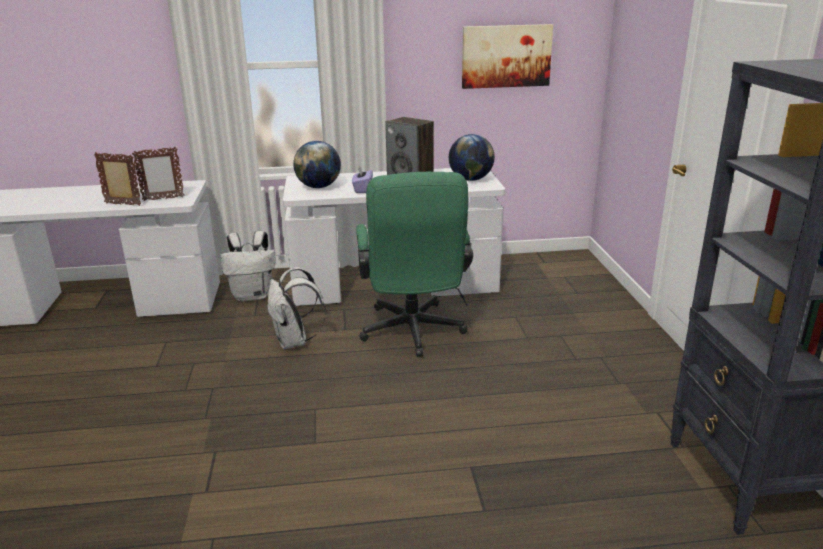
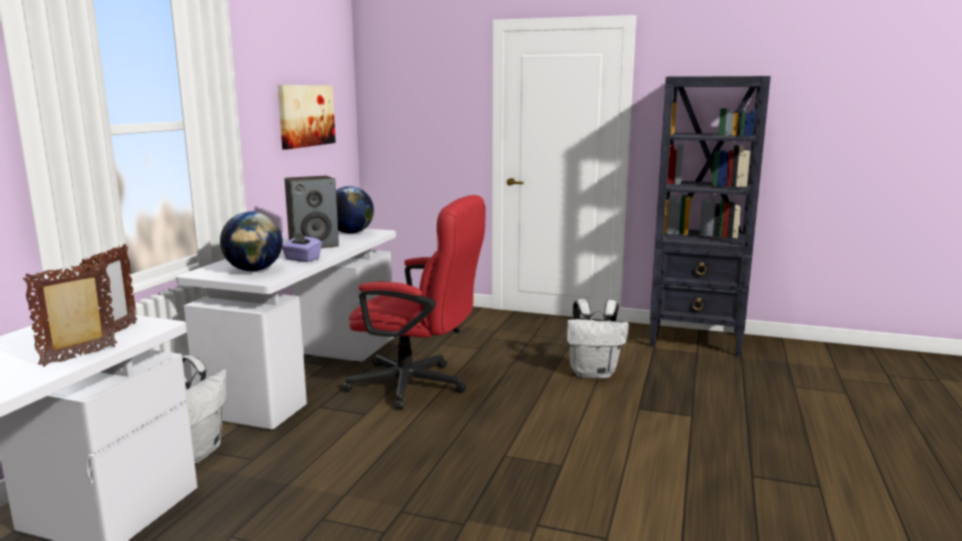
camera: 65 degrees left, 10 degrees down
(294, 342) = (356, 445): white backpack -> white backpack (594, 373)
(413, 334) = (418, 386): green office chair -> red office chair

